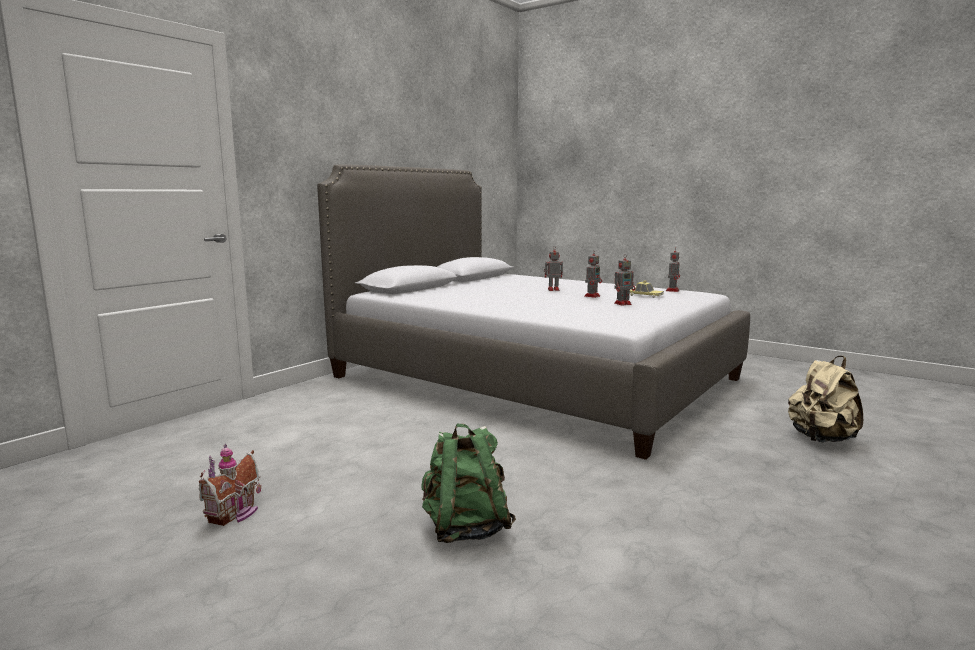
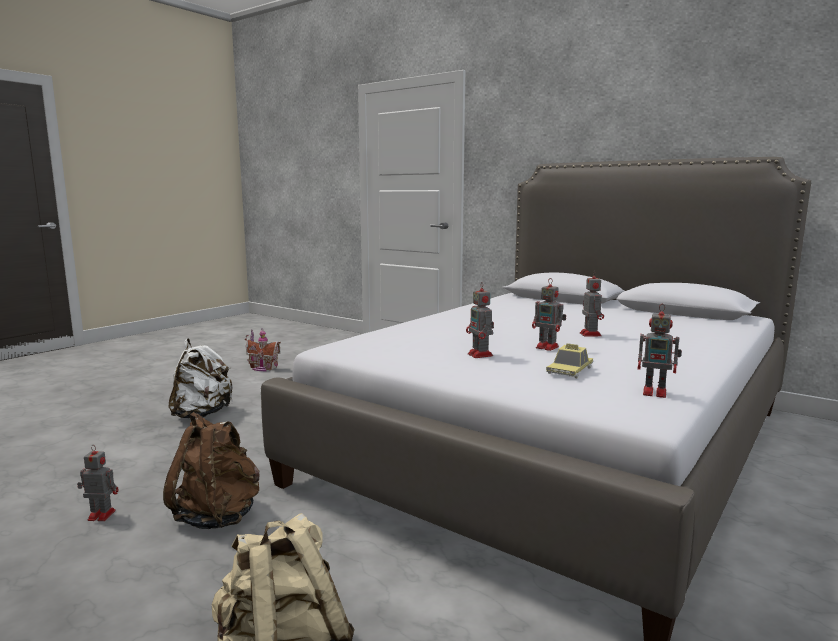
camera: 90 degrees right, 0 degrees up
(465, 529) = (202, 414): green backpack -> white backpack
(710, 475) = (218, 516): none -> brown backpack
(752, 530) = (100, 515): none -> toy robot

